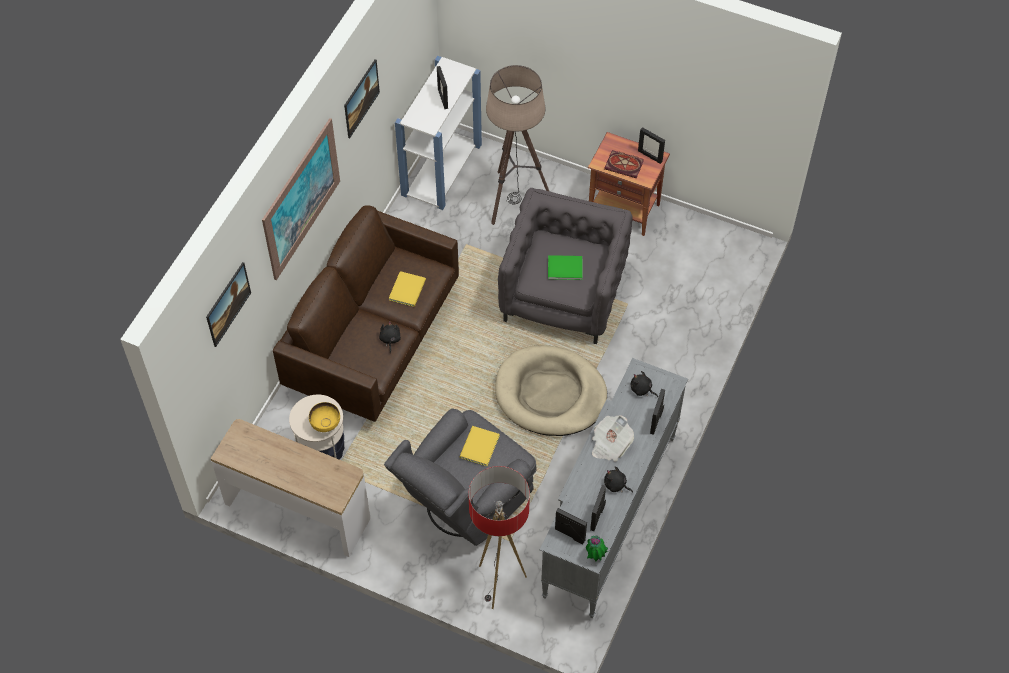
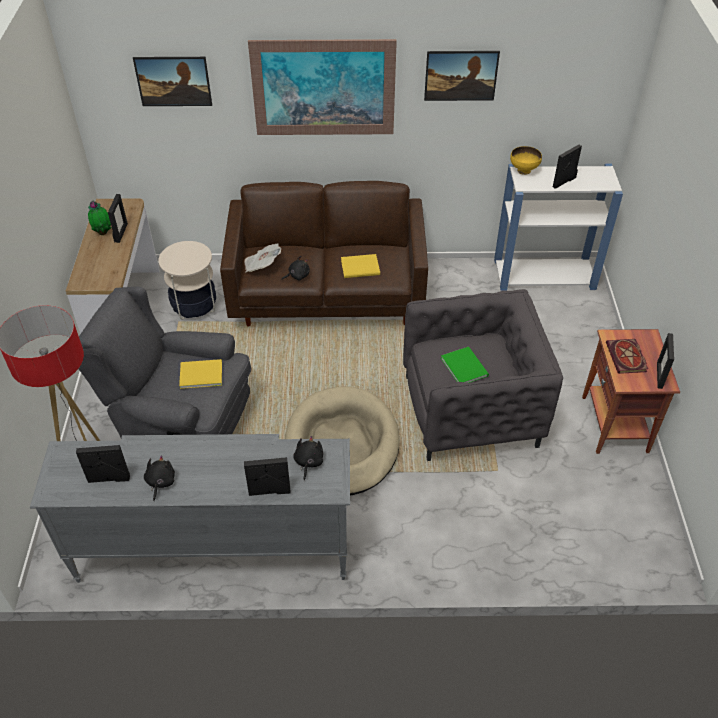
camera: 65 degrees right, 10 degrees down
(325, 424) = (180, 265): yellow bowl -> yellow bowl (524, 170)
(515, 199) = (555, 334): floor lamp -> none
(569, 535) = (75, 461): picture frame -> picture frame (121, 233)
(595, 555) = (53, 494): potted plant -> potted plant (103, 232)
(610, 444) = (215, 457): newspaper -> newspaper (262, 266)

